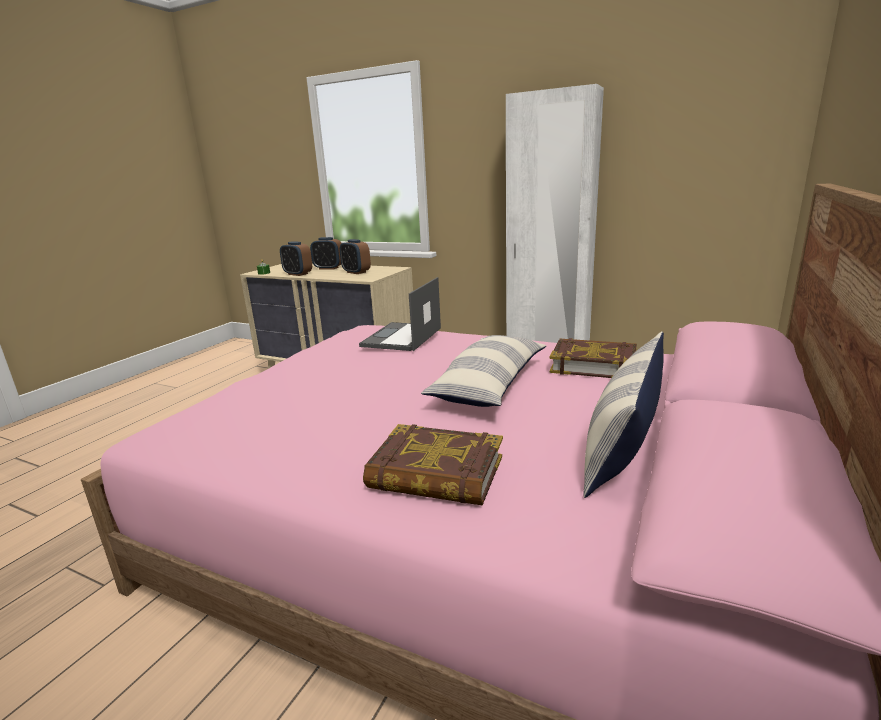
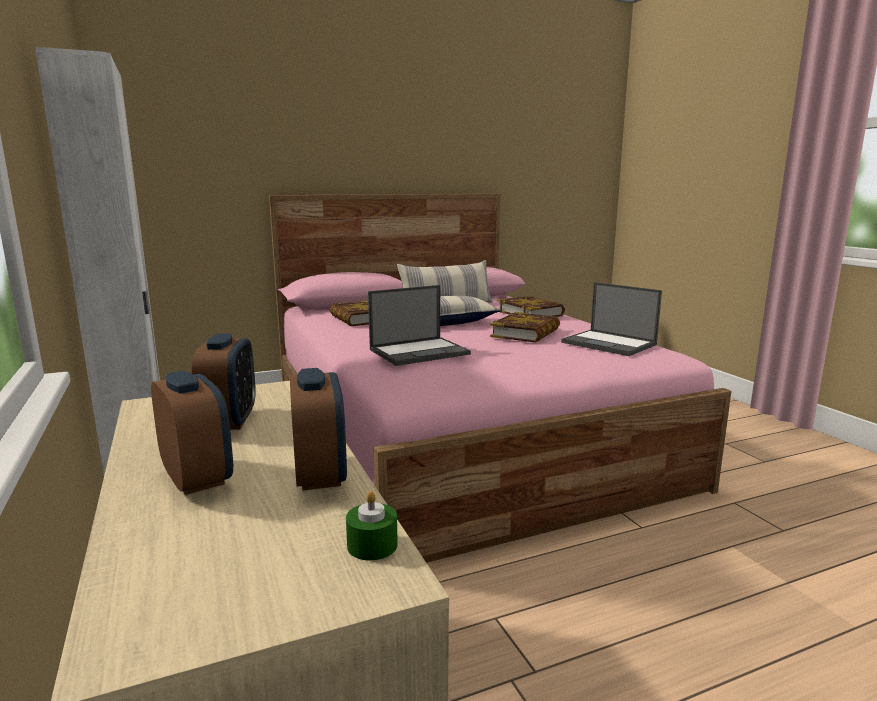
camera: 140 degrees left, 5 degrees down
(239, 423) = (610, 343): none -> laptop
(365, 408) = (526, 333): none -> book

